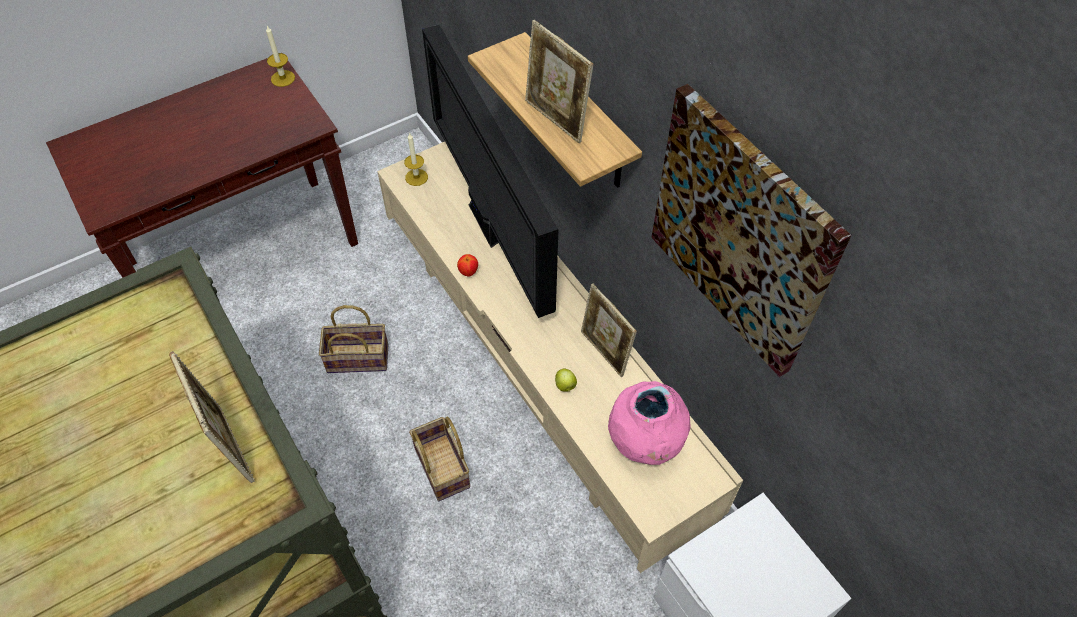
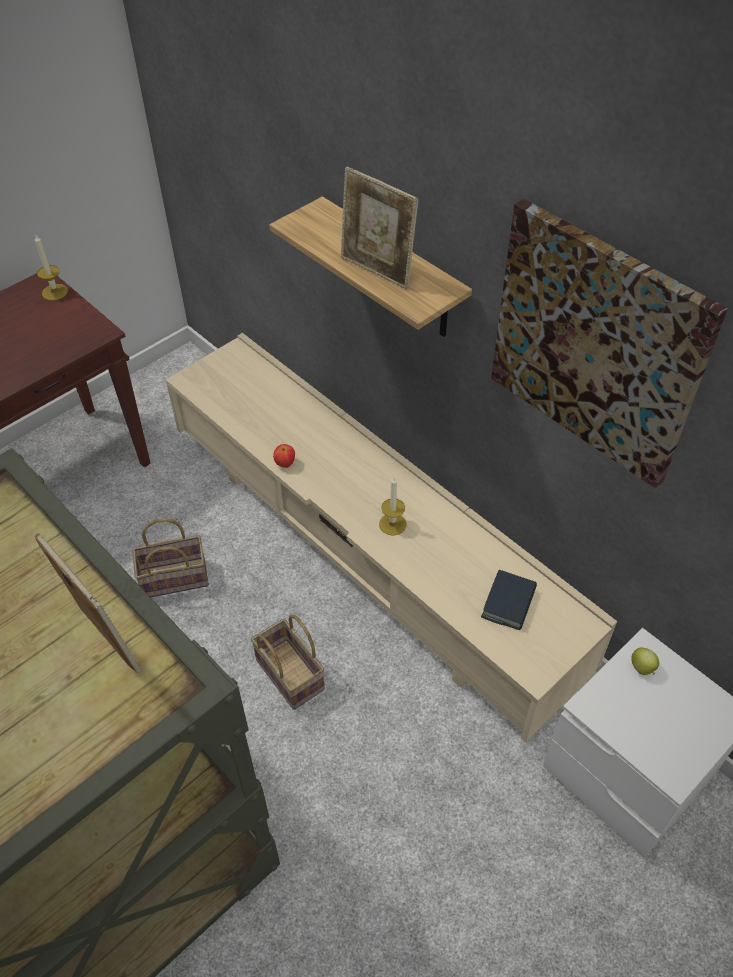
camera: 10 degrees left, 5 degrees down
(416, 177) = (208, 380): candle -> candle (392, 524)
(489, 226) = (296, 416): television -> none
(565, 386) = (413, 559): apple -> apple (643, 668)
(604, 352) = (445, 521): picture frame -> none
(645, 444) = (509, 603): pink vase -> book

